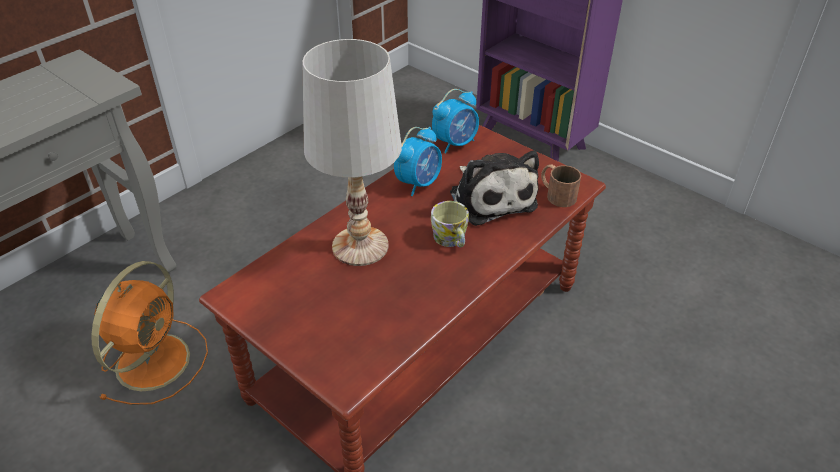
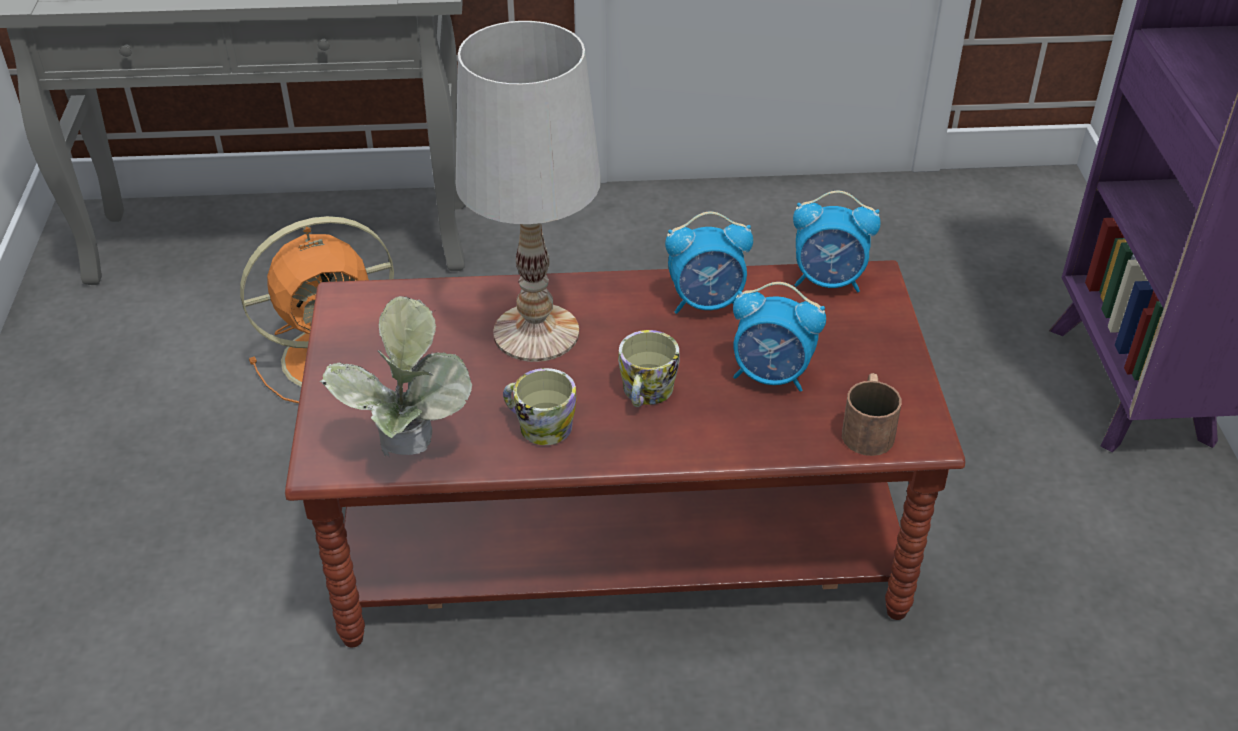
camera: 45 degrees right, 0 degrees up
(387, 348) = (410, 458): none -> potted plant
(425, 287) = (539, 425): none -> mug
(491, 197) = (771, 376): plush toy -> alarm clock

